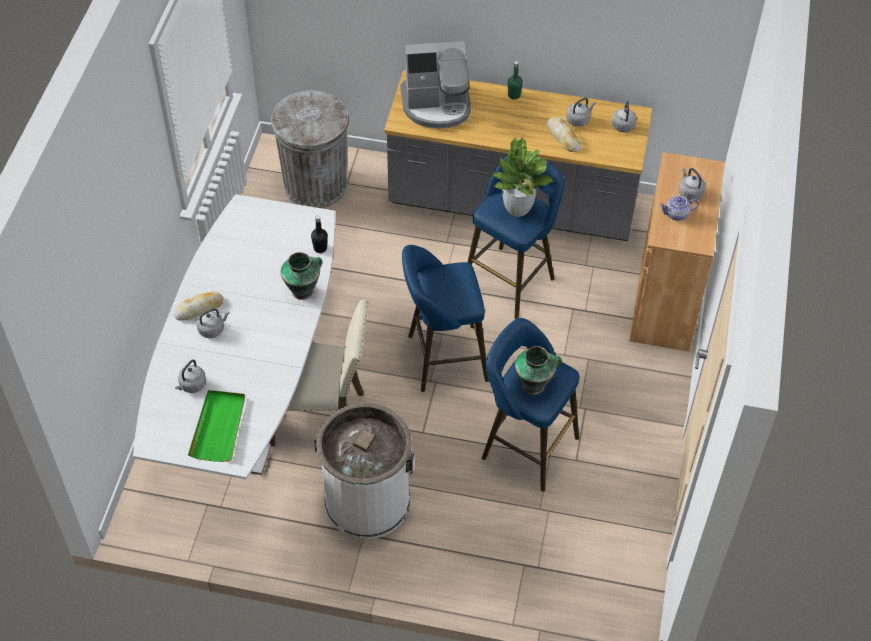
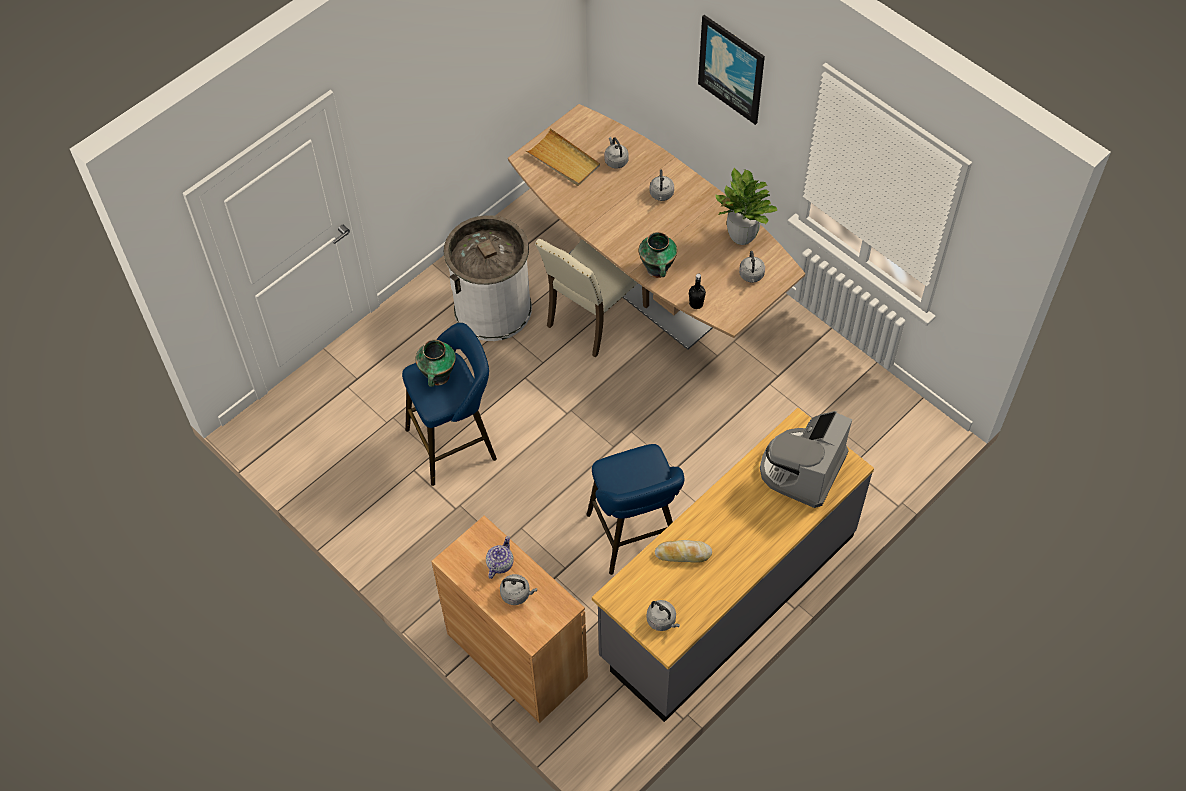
camera: 125 degrees right, 5 degrees up
(128, 192) = (732, 69): none -> picture
(199, 308) = (689, 195): bread -> none
(219, 427) = (563, 160): green tray -> beige tray
(252, 394) = (651, 282): white dining table -> brown dining table
(315, 185) = (863, 440): grey trash can -> none
(442, 359) = (586, 431): blue stool -> none
(514, 95) = (772, 545): green bottle -> none
(518, 209) = (633, 478): potted plant -> potted plant (741, 236)
(579, 119) = (697, 584): grey kettle -> grey kettle (751, 276)

